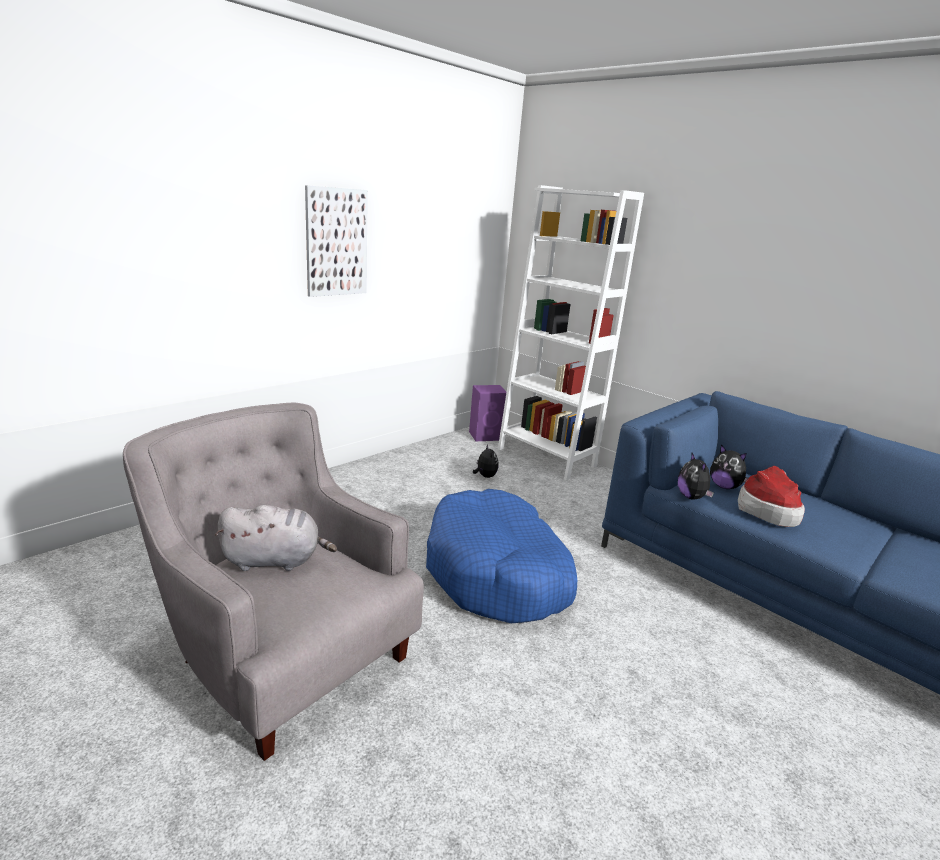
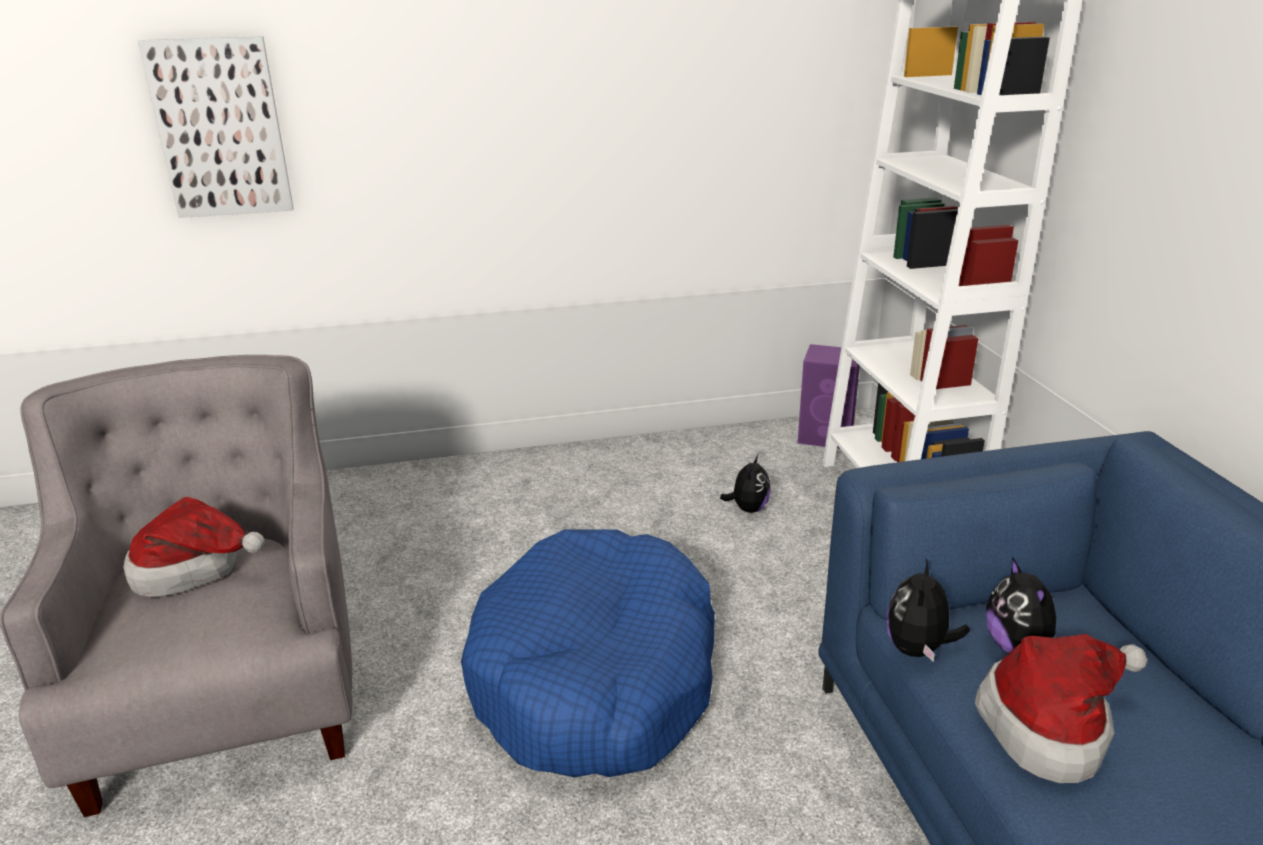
camera: 35 degrees right, 5 degrees up
(276, 560) = (195, 570): grey plush toy -> hat
(336, 242) = (524, 103): picture -> picture (220, 128)

